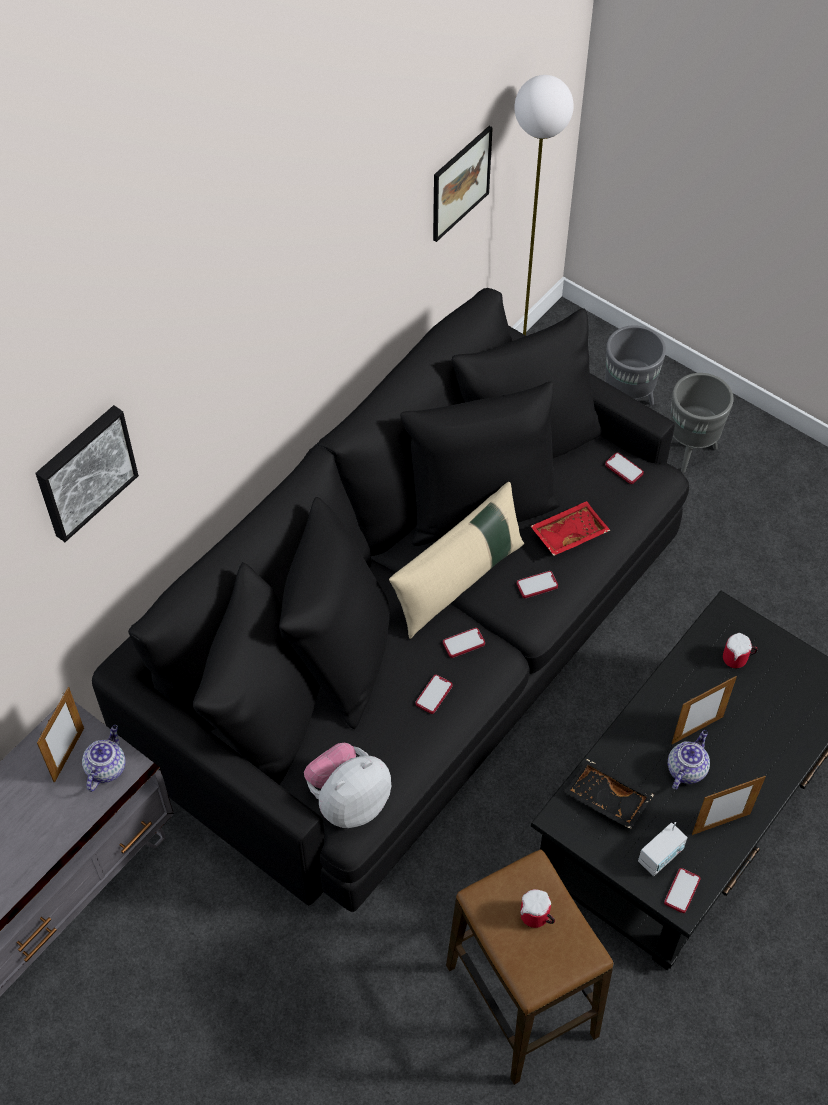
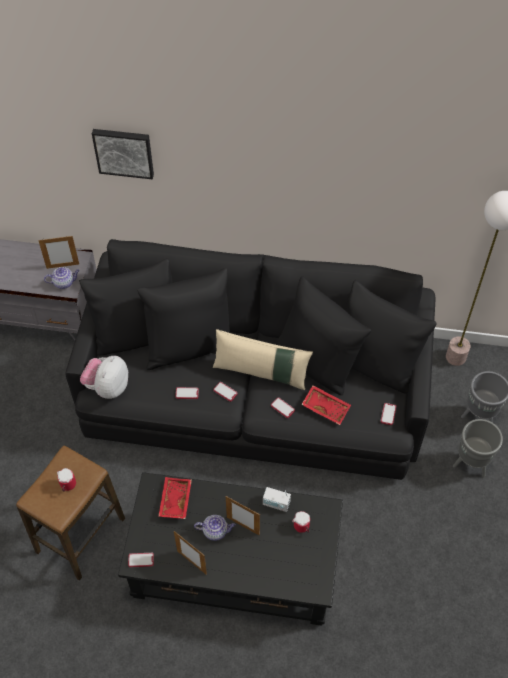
camera: 60 degrees right, 0 degrees up
(348, 800) = (107, 387): plush toy -> plush toy turned 90 degrees counterclockwise
(460, 183) = (442, 212): picture -> none
(606, 799) = (174, 500): black tray -> red tray
(660, 856) = (156, 541): radio -> radio (276, 503)

